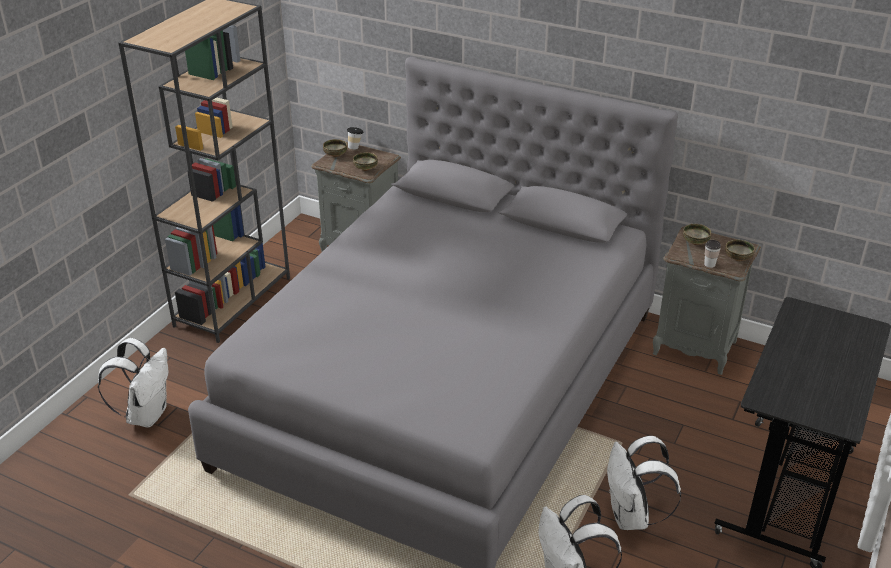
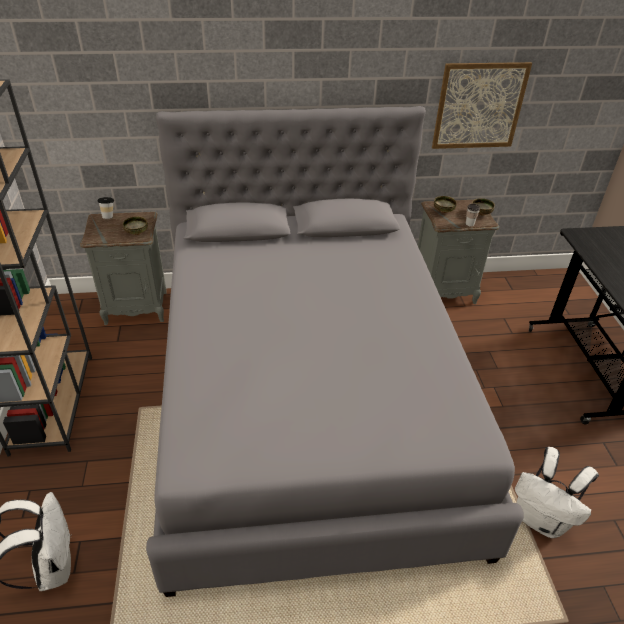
camera: 35 degrees left, 5 degrees up
(335, 155) = (96, 229): bowl -> none
(632, 517) = (527, 440): white backpack -> none
(755, 127) = (479, 105): none -> picture

